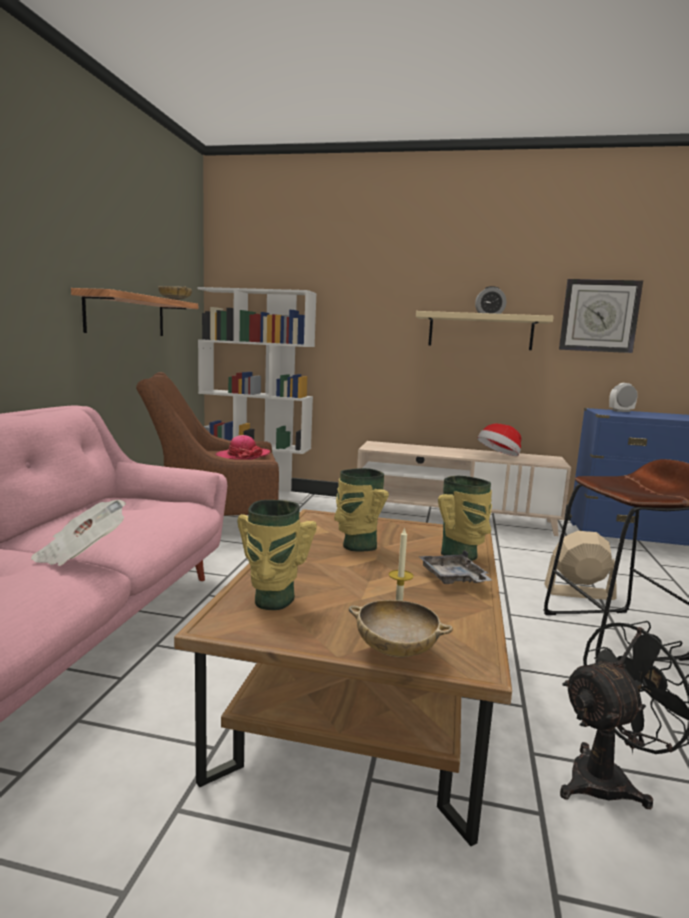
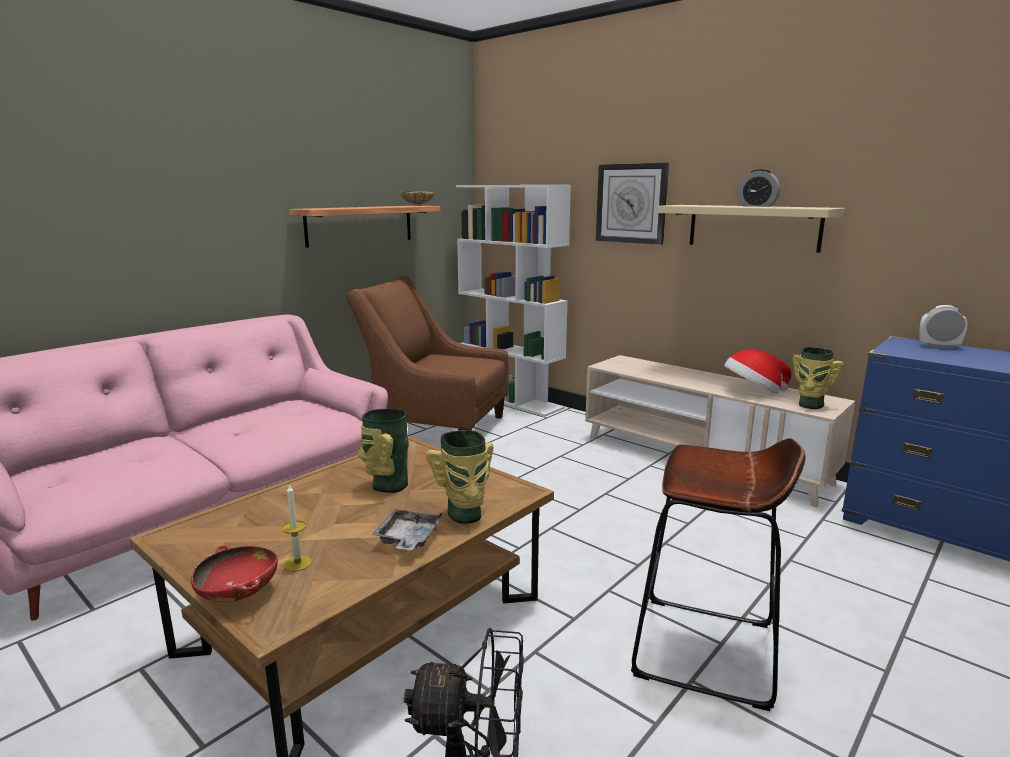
camera: 30 degrees right, 5 degrees up
(80, 554) = (193, 453): newspaper -> none
(243, 456) = (461, 365): hat -> none
(272, 601) = (233, 524): vase -> vase (809, 405)
(396, 651) = (239, 594): beige bowl -> red bowl
(578, 592) = (736, 586): beige fan -> none
(599, 316) = (923, 204): wall clock -> wall clock (631, 203)

